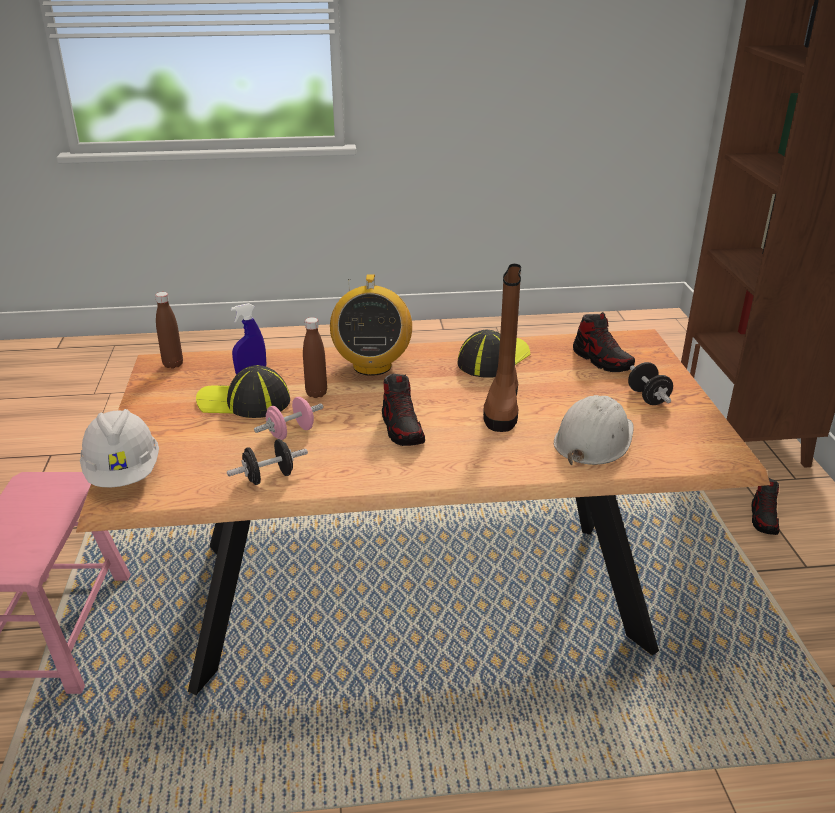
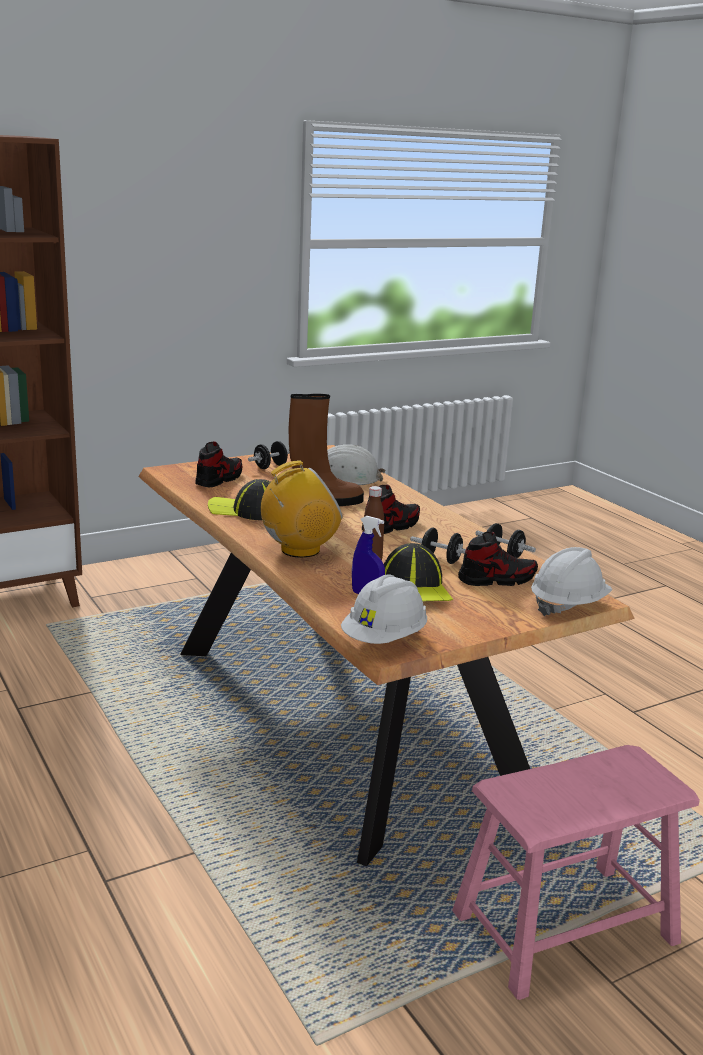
camera: 115 degrees left, 10 degrees down
(173, 364) = (384, 639): brown bottle -> white hard hat
(291, 433) = (440, 560): pink dumbbell -> black dumbbell
(764, 518) = (143, 590): shoe -> shoe (497, 579)

